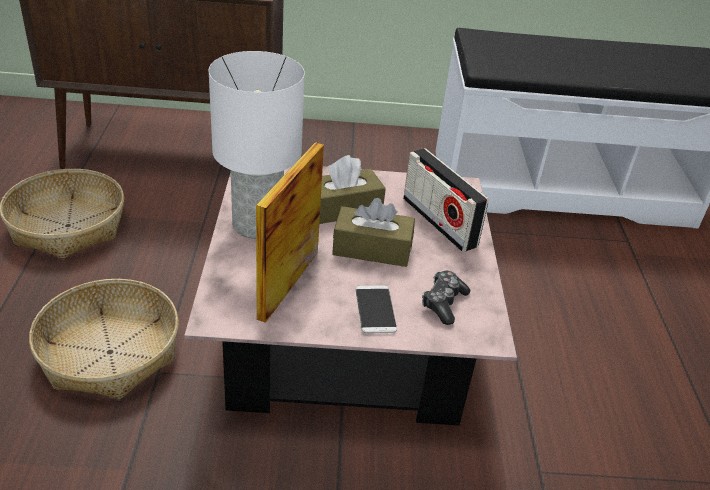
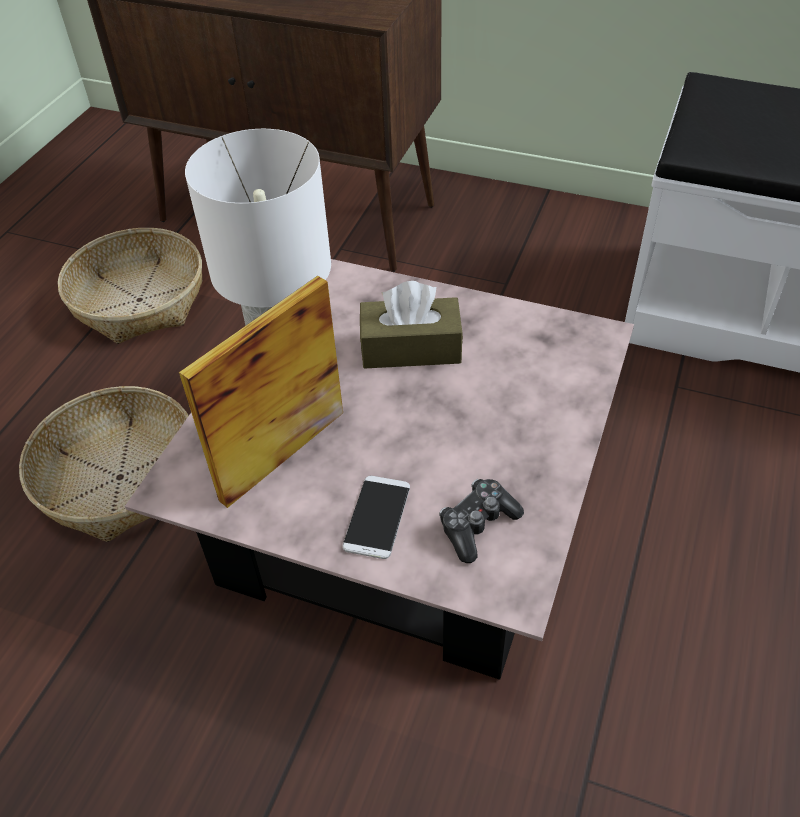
camera: 25 degrees right, 10 degrees up
(372, 249) = (419, 419): brown tissue box -> none
(439, 222) = (535, 391): radio -> none

